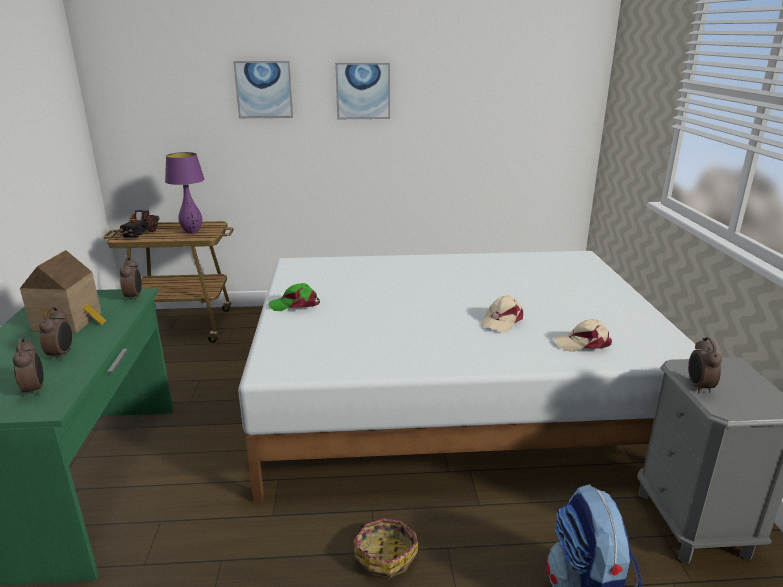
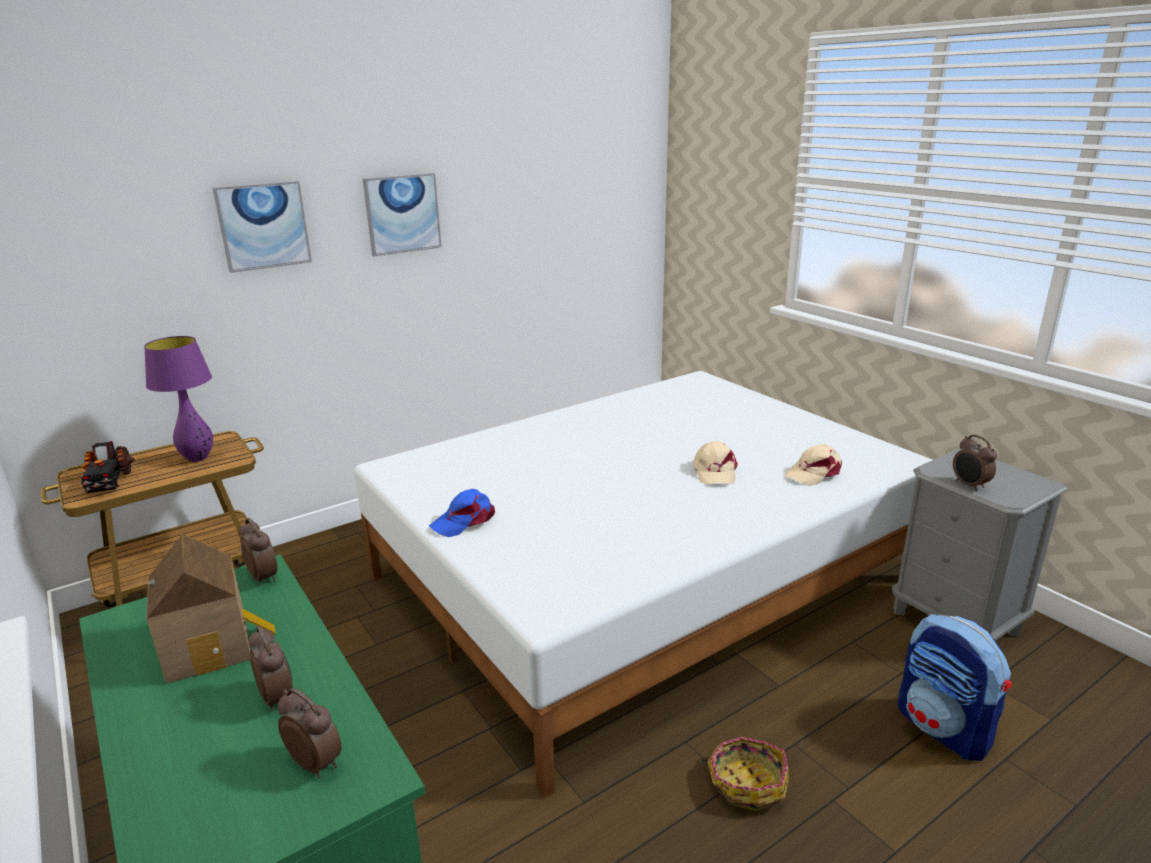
camera: 30 degrees left, 0 degrees up
(295, 304) = (465, 520): green cap -> blue cap

